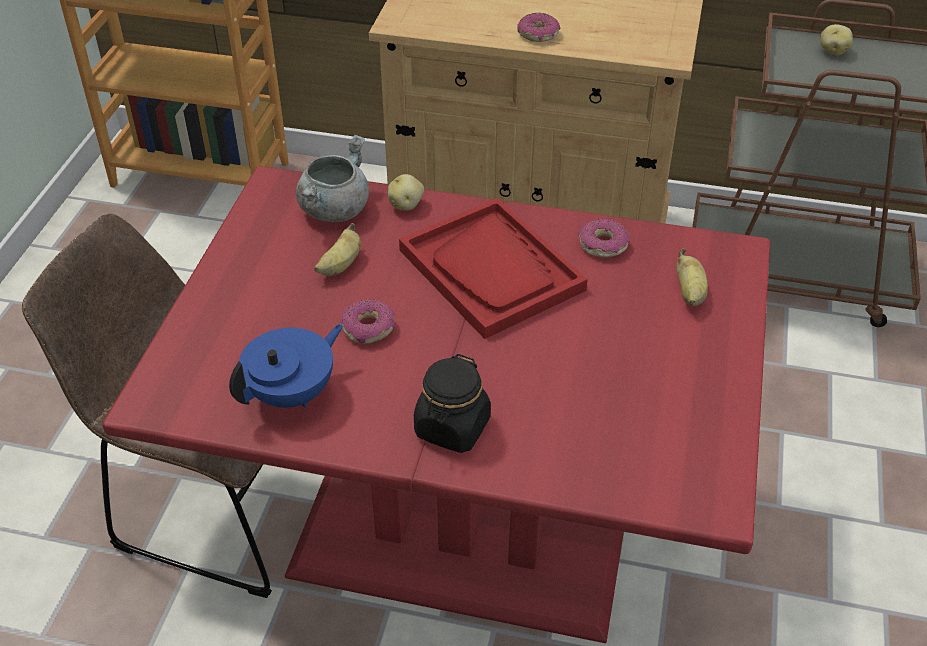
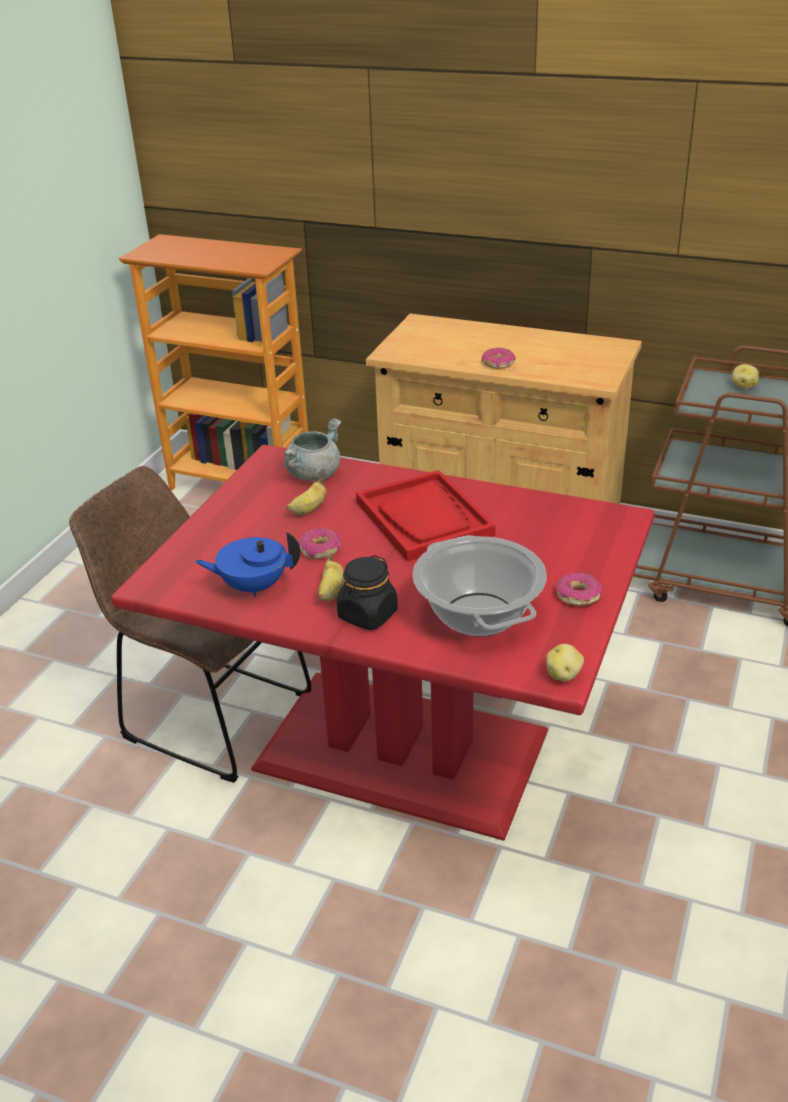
camera: 10 degrees right, 10 degrees down
(293, 393) = (253, 586): blue teapot -> blue teapot turned 150 degrees counterclockwise
(406, 205) = (369, 474): potato -> potato (564, 675)
(592, 416) = (478, 615): none -> cooking pot
(603, 245) = (516, 507): donut -> donut (578, 595)
(689, 293) = (577, 541): banana -> banana (331, 592)

